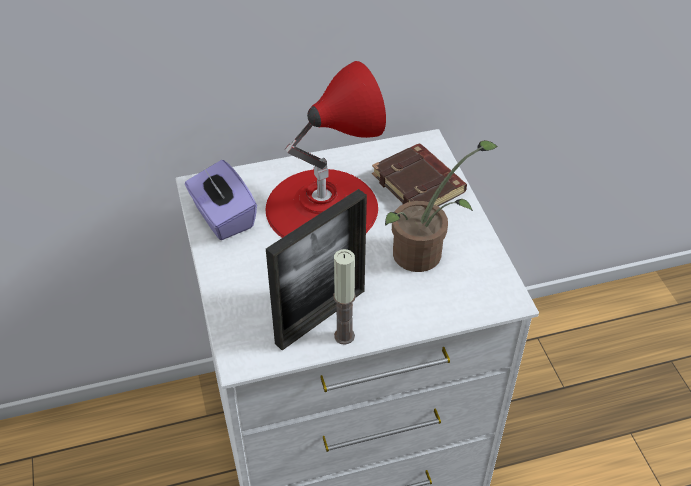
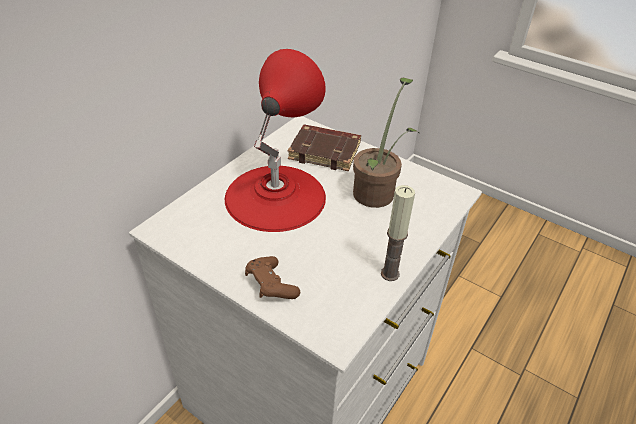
camera: 40 degrees left, 5 degrees down
(223, 217) = (204, 241): purple tissue box -> none
(235, 286) = (271, 286): none -> brown game controller
(320, 316) = (359, 270): picture frame -> none

